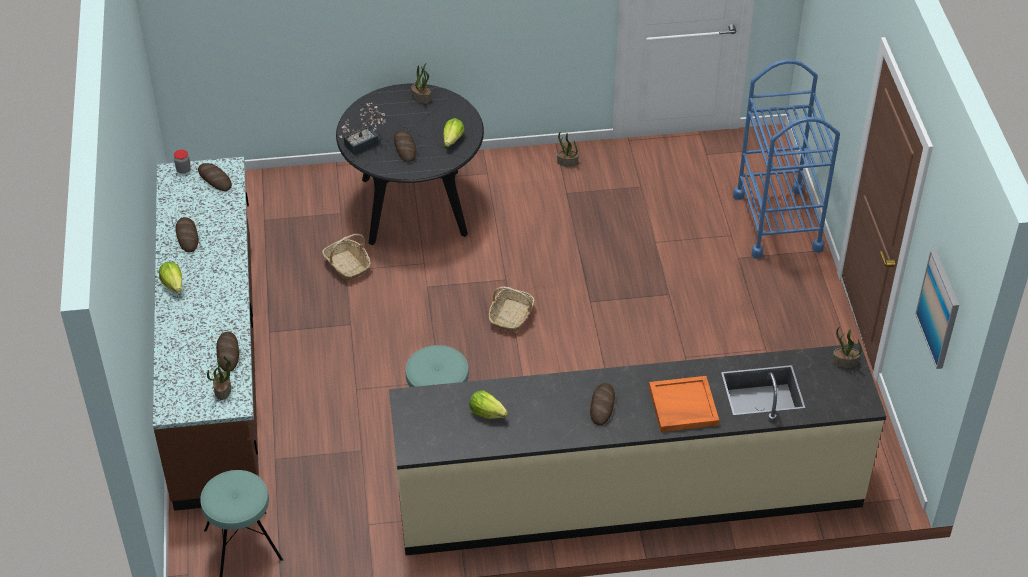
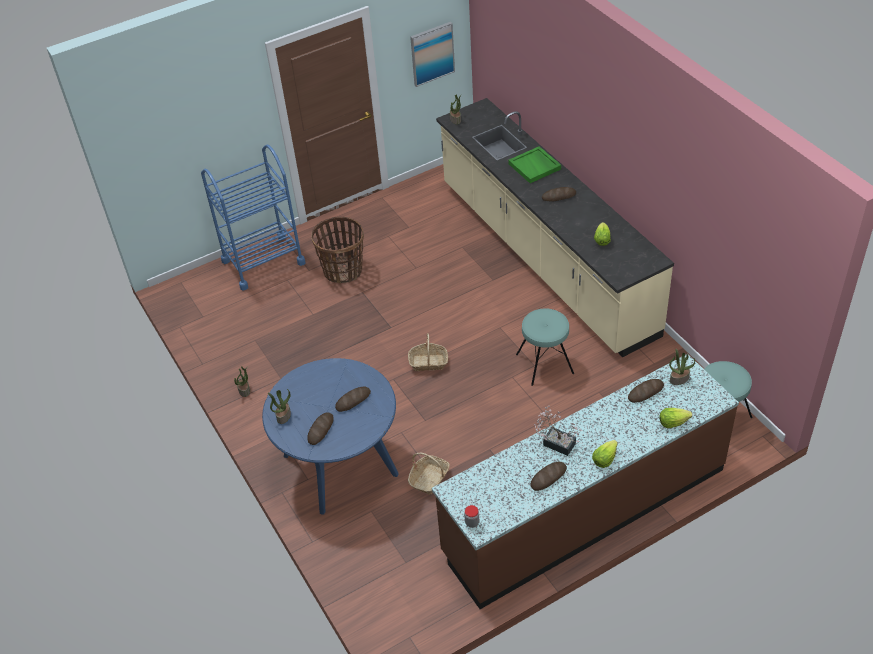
camera: 110 degrees left, 0 degrees up
(215, 179) = (471, 493): bread -> bread (321, 430)
(365, 143) = (359, 428): potted plant -> potted plant (556, 442)
(414, 206) = (340, 465): black dining table -> blue dining table
(453, 140) = (328, 375): lettuce -> lettuce (672, 422)
(682, 406) = (535, 166): orange tray -> green tray
(719, 288) = (343, 271): none -> basket

